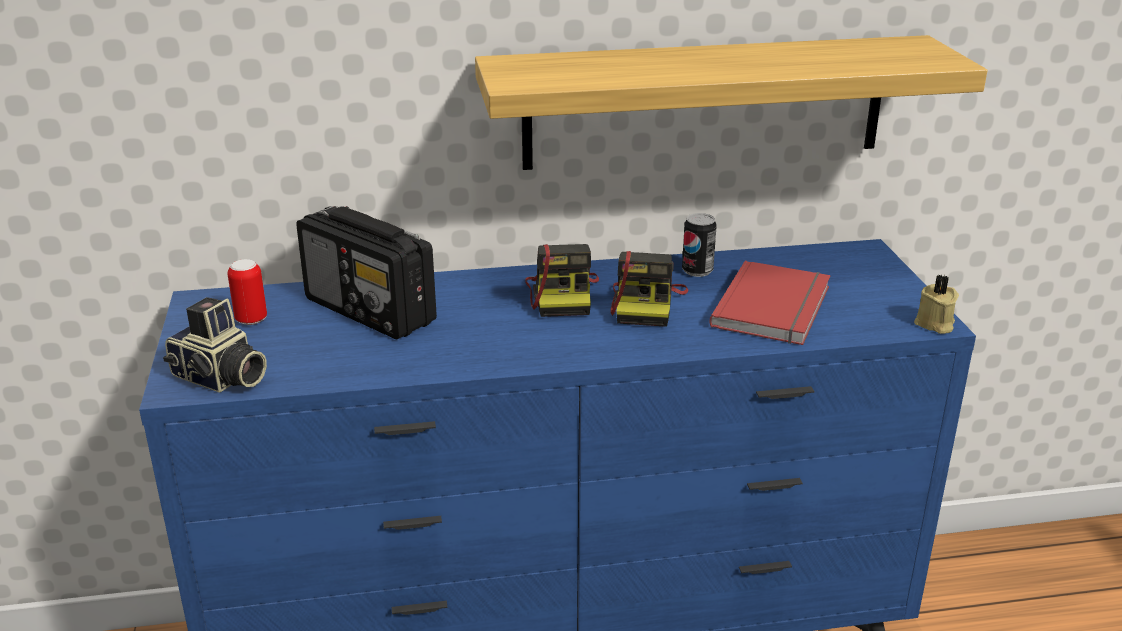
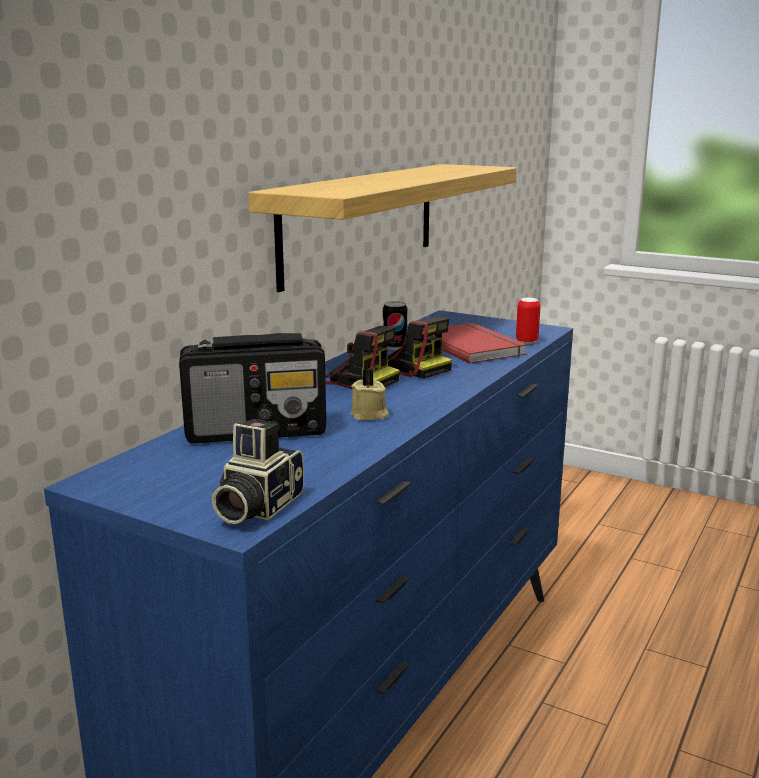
camera: 50 degrees left, 10 degrees down
(219, 379) = (256, 507): camera -> camera turned 135 degrees clockwise
(251, 319) = (176, 471): can -> can (526, 341)
(934, 324) = (550, 329): beige candle -> beige candle (369, 415)

